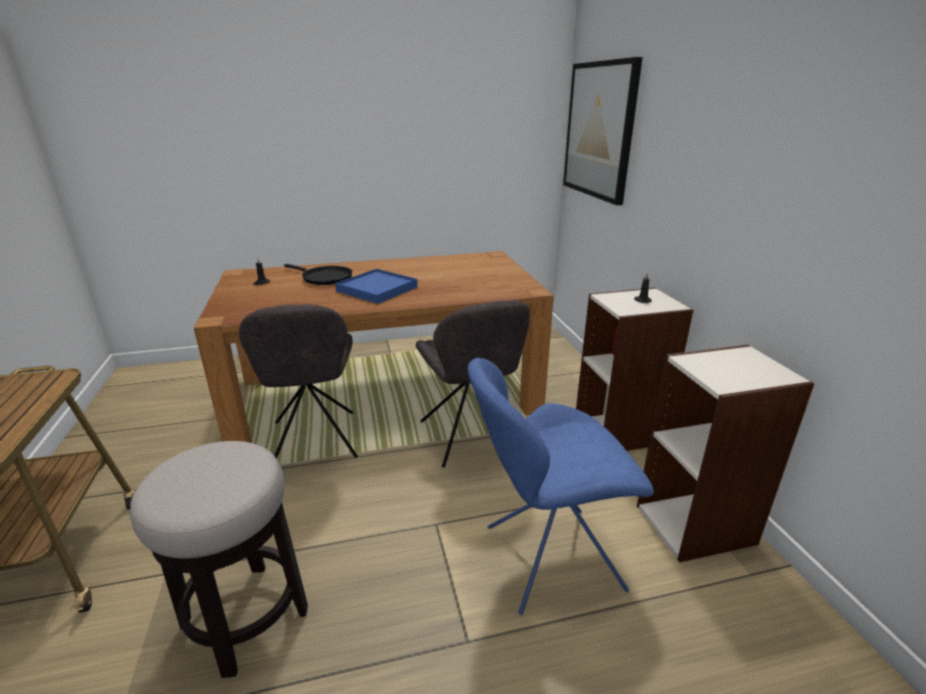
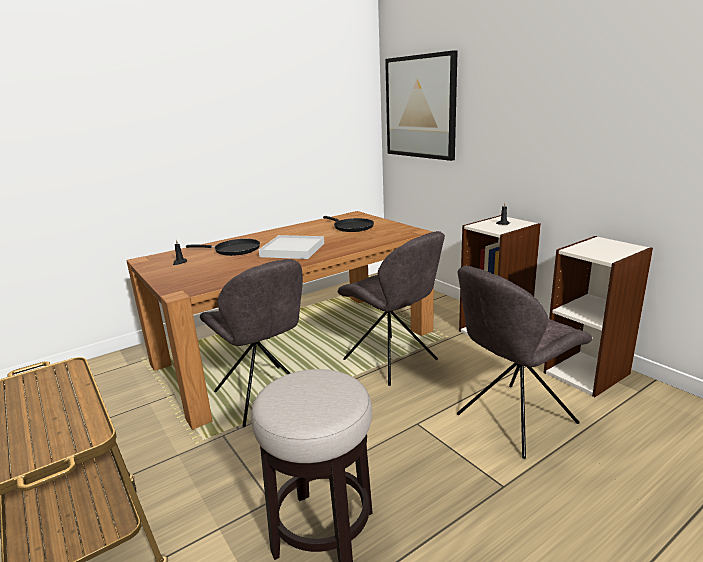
camera: 20 degrees left, 5 degrees down
(377, 289) = (292, 250): blue tray -> white tray
(470, 271) = (351, 227): none -> black frying pan
(547, 558) = (513, 420): blue chair -> grey chair

